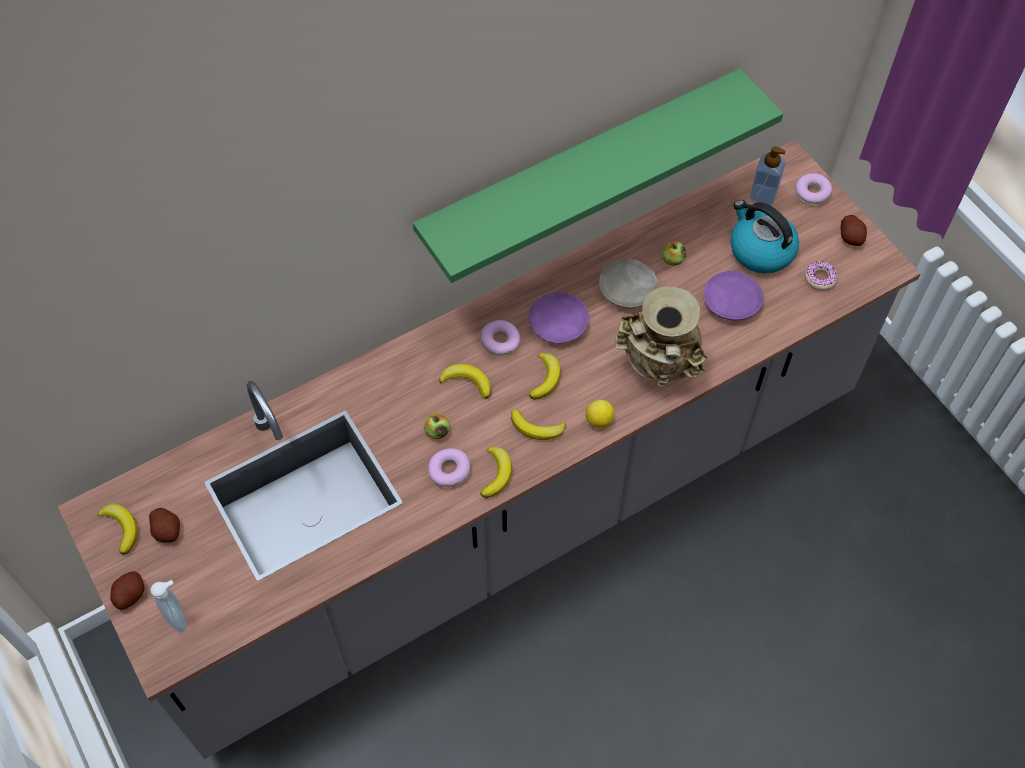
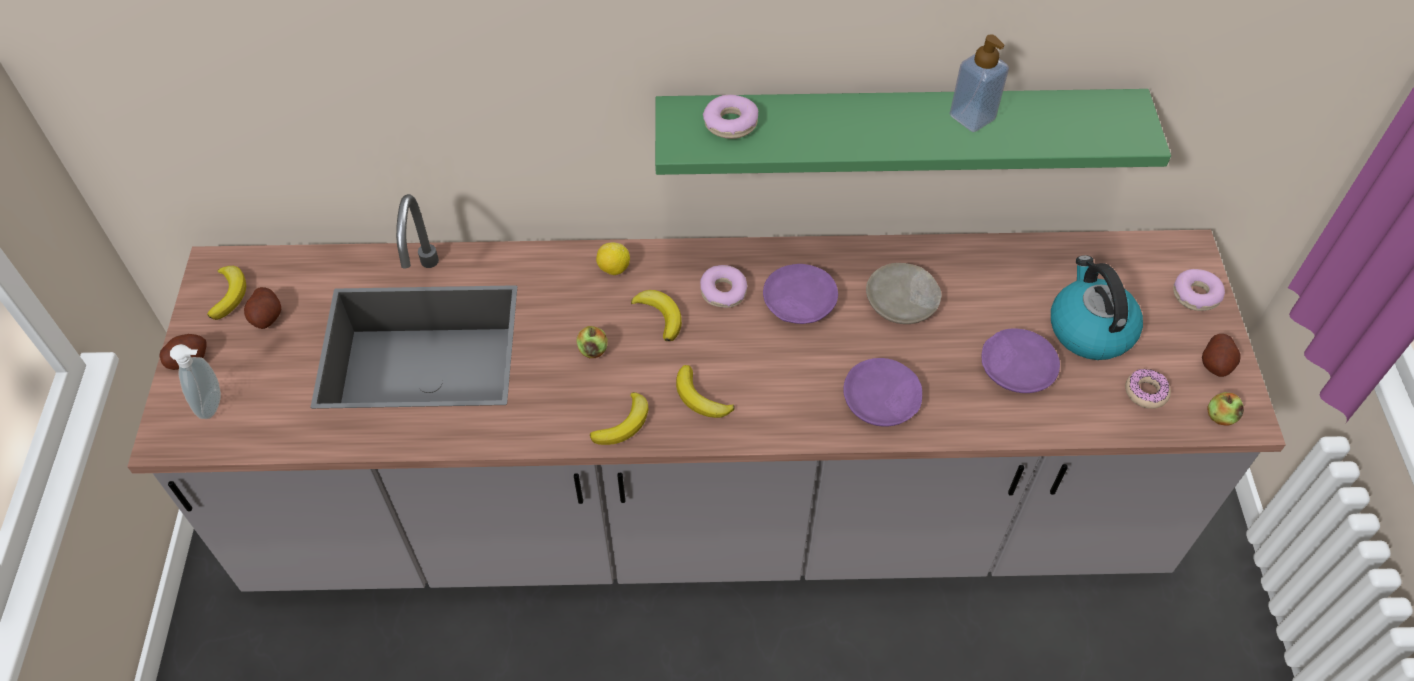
camera: 30 degrees right, 5 degrees down
(449, 471) = (577, 396): donut -> donut (730, 123)
(545, 378) = (746, 351): banana -> none
(599, 421) = (774, 423): lemon -> lemon (613, 269)
(658, 369) = (881, 401): beige vase -> purple plate
(672, 260) = (976, 293): apple -> apple (1220, 417)
(763, 195) = (1132, 271): soap dispenser -> soap dispenser (972, 117)

